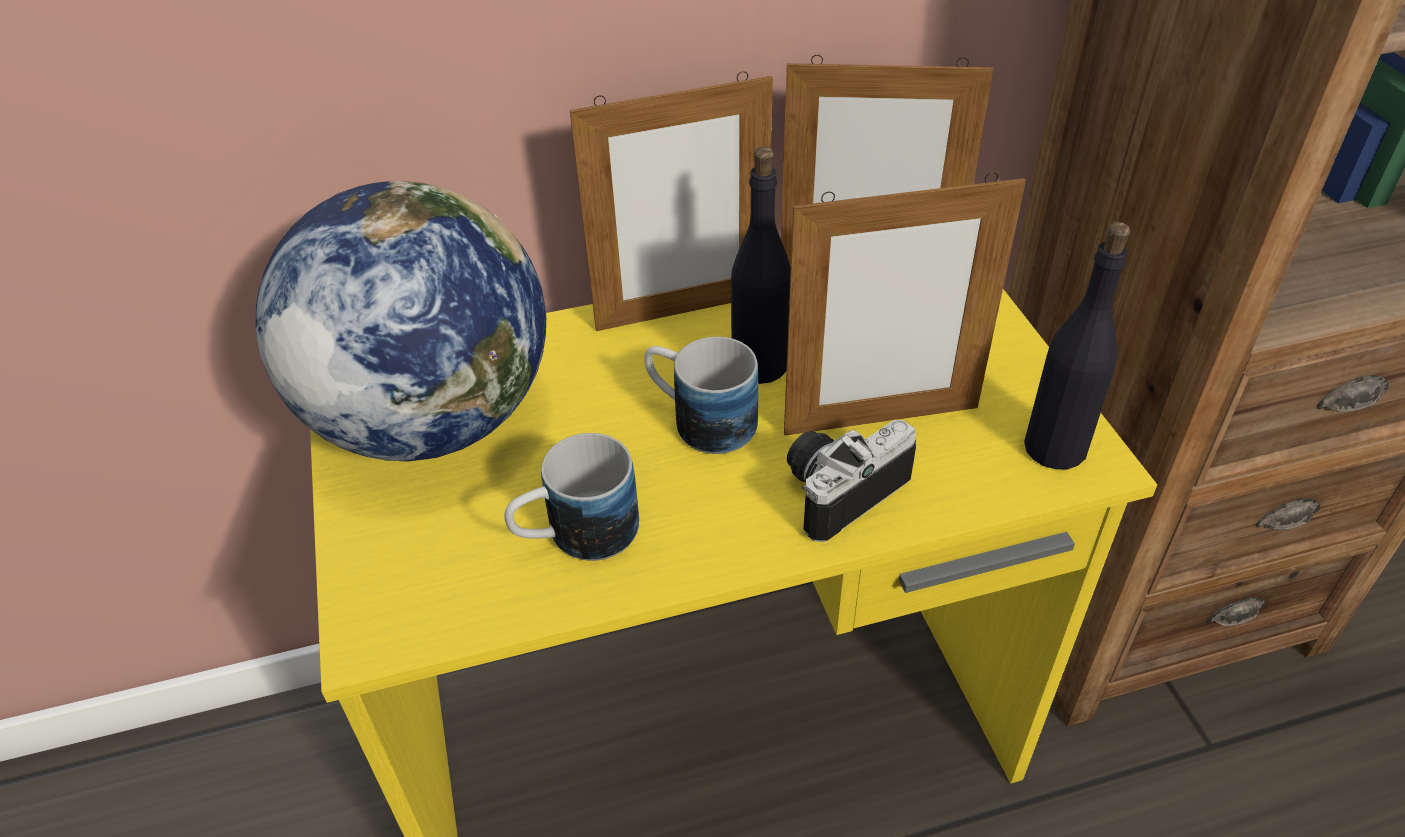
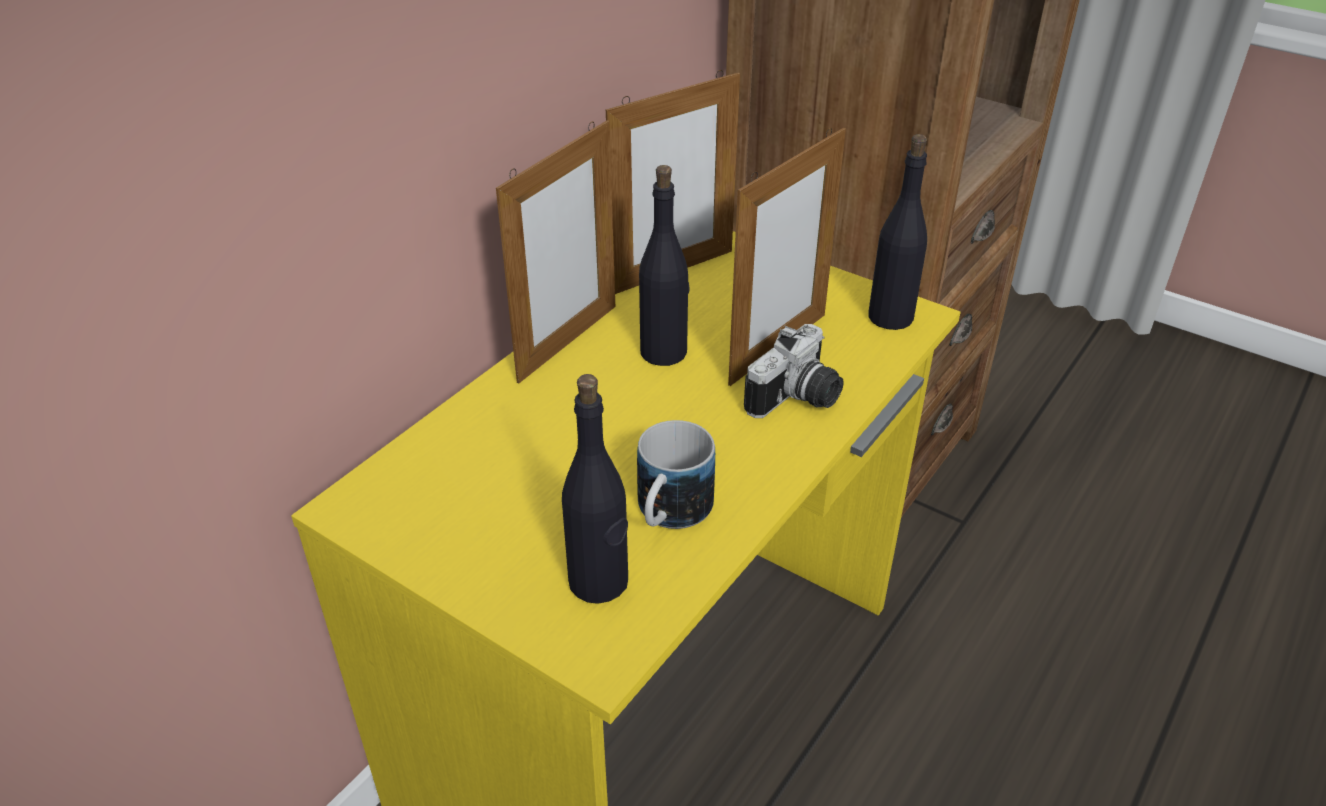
camera: 40 degrees left, 5 degrees down
(431, 419) = (463, 501): globe -> none
(447, 563) = (599, 582): none -> black bottle
(700, 420) = (664, 404): mug -> none
(837, 488) = (798, 400): camera -> camera turned 150 degrees counterclockwise

